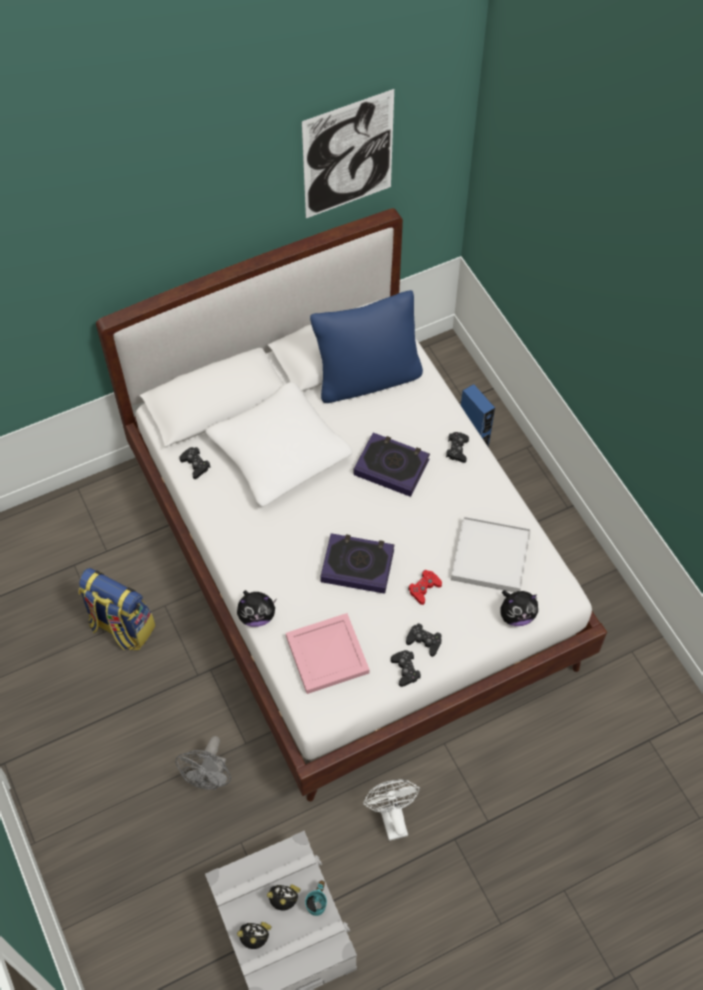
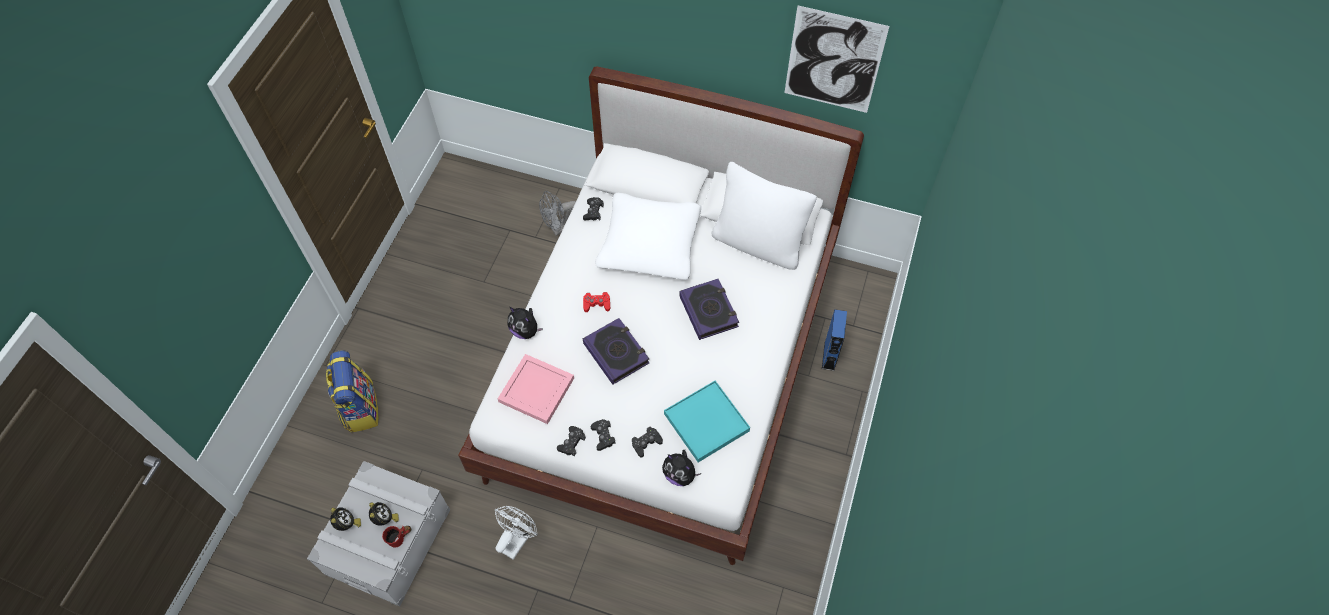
camera: 45 degrees right, 0 degrees up
(121, 626) = (496, 287): backpack -> backpack (360, 407)
(210, 778) = (446, 417): grey fan -> grey fan (559, 228)
(319, 903) = (400, 540): turquoise mug -> red mug
(367, 378) = (758, 243): blue pillow -> white pillow
(424, 588) = (641, 404): red game controller -> red game controller (597, 304)
(457, 449) = (764, 336): black game controller -> black game controller (646, 443)
(490, 556) = (706, 422): white tray -> turquoise tray

